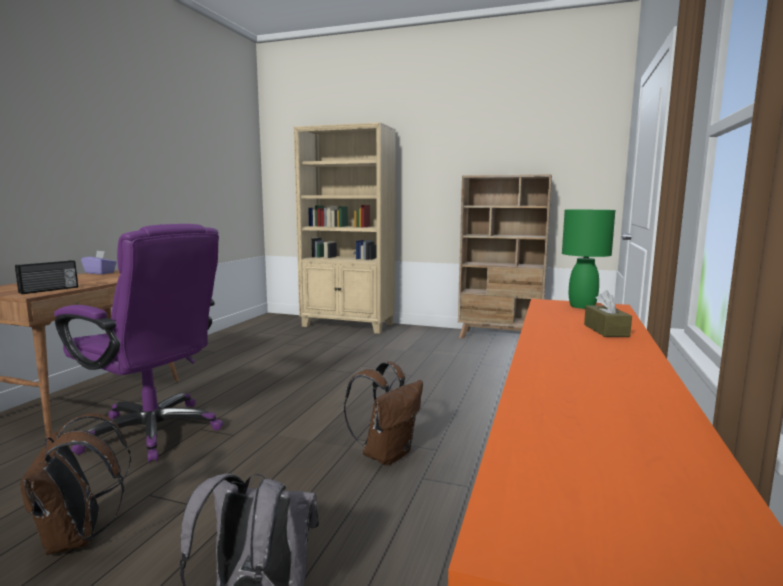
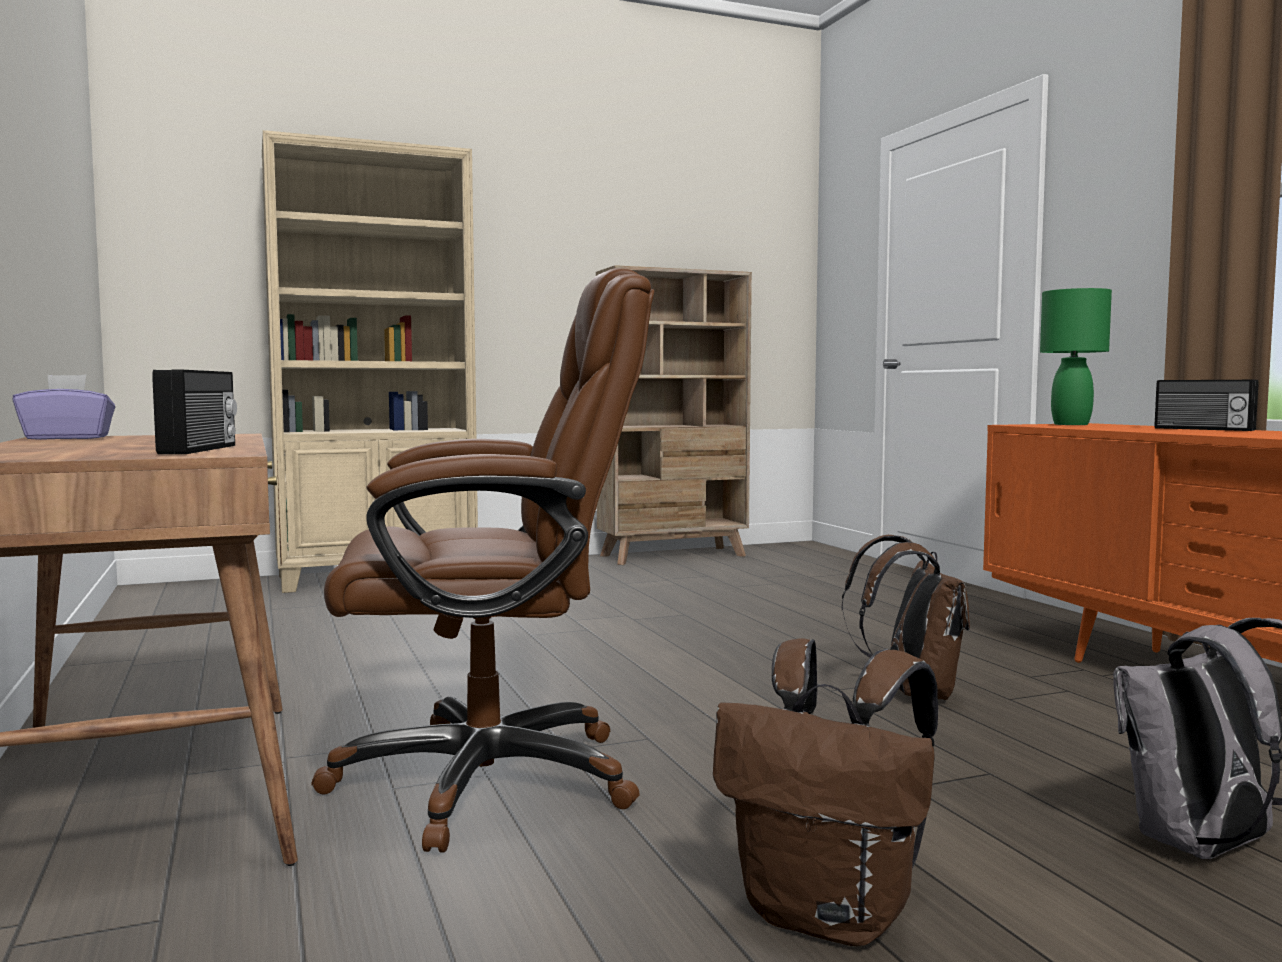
camera: 40 degrees left, 5 degrees down
(153, 431) = (486, 779): purple office chair -> brown office chair
(606, 330) = (1203, 429): brown tissue box -> radio

